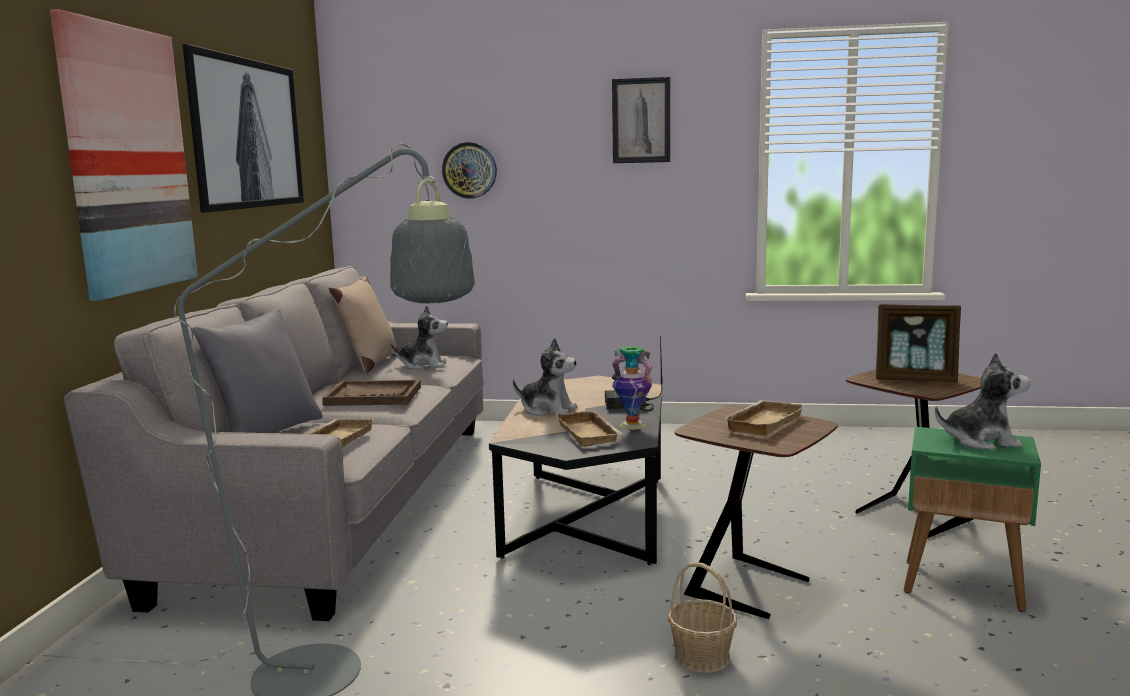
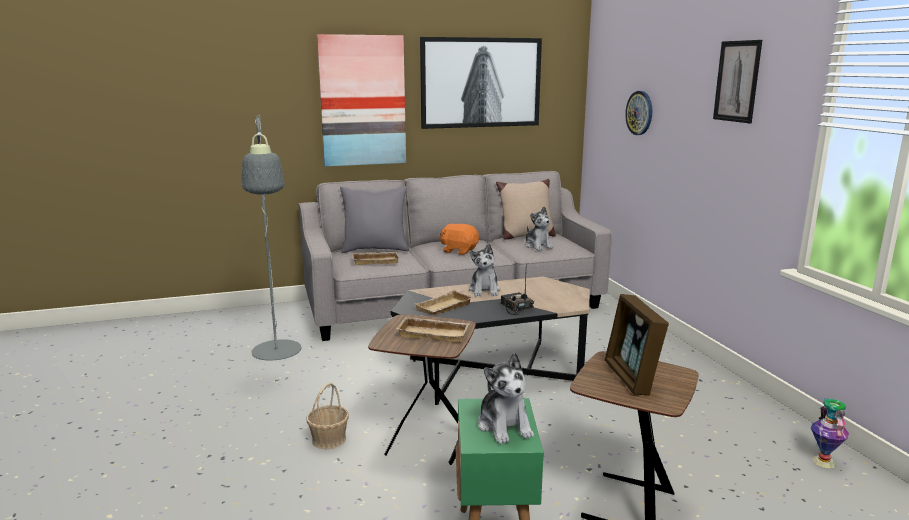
camera: 65 degrees right, 5 degrees up
(374, 396) = (459, 251): brown tray -> orange plush toy
(631, 426) = (472, 315): vase -> vase (823, 461)

